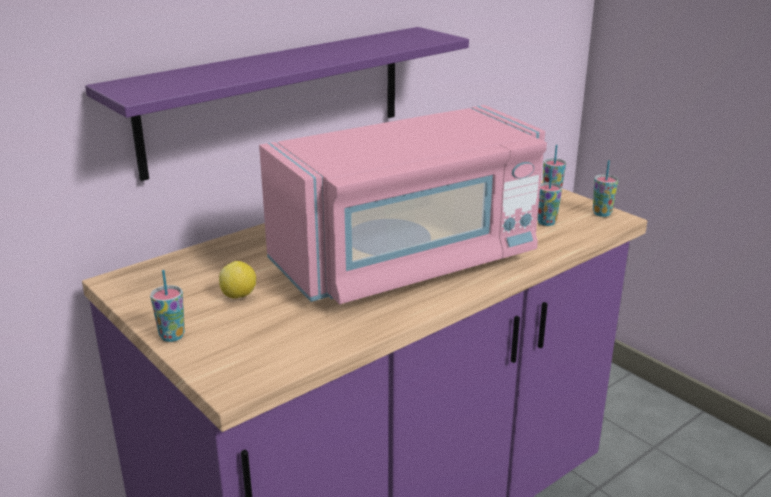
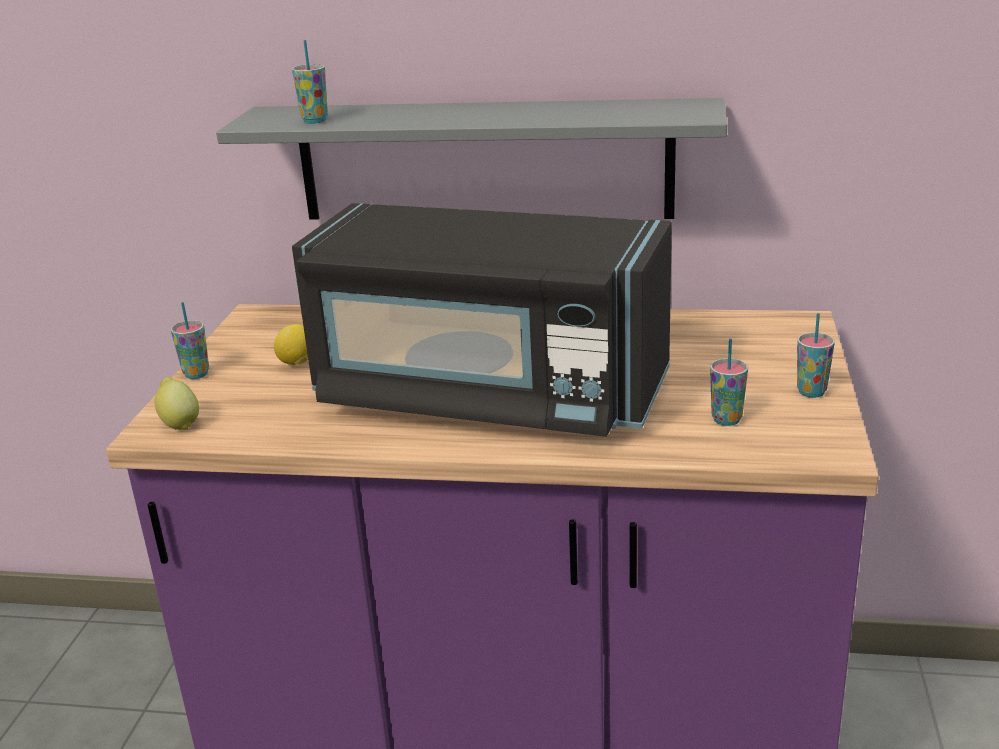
camera: 50 degrees right, 0 degrees up
(243, 370) = (180, 424): none -> lemon
(276, 99) = (484, 161): purple shelf -> grey shelf
(408, 261) = (487, 395): pink microwave -> black microwave
(601, 213) = (827, 440): cup -> cup (315, 121)

